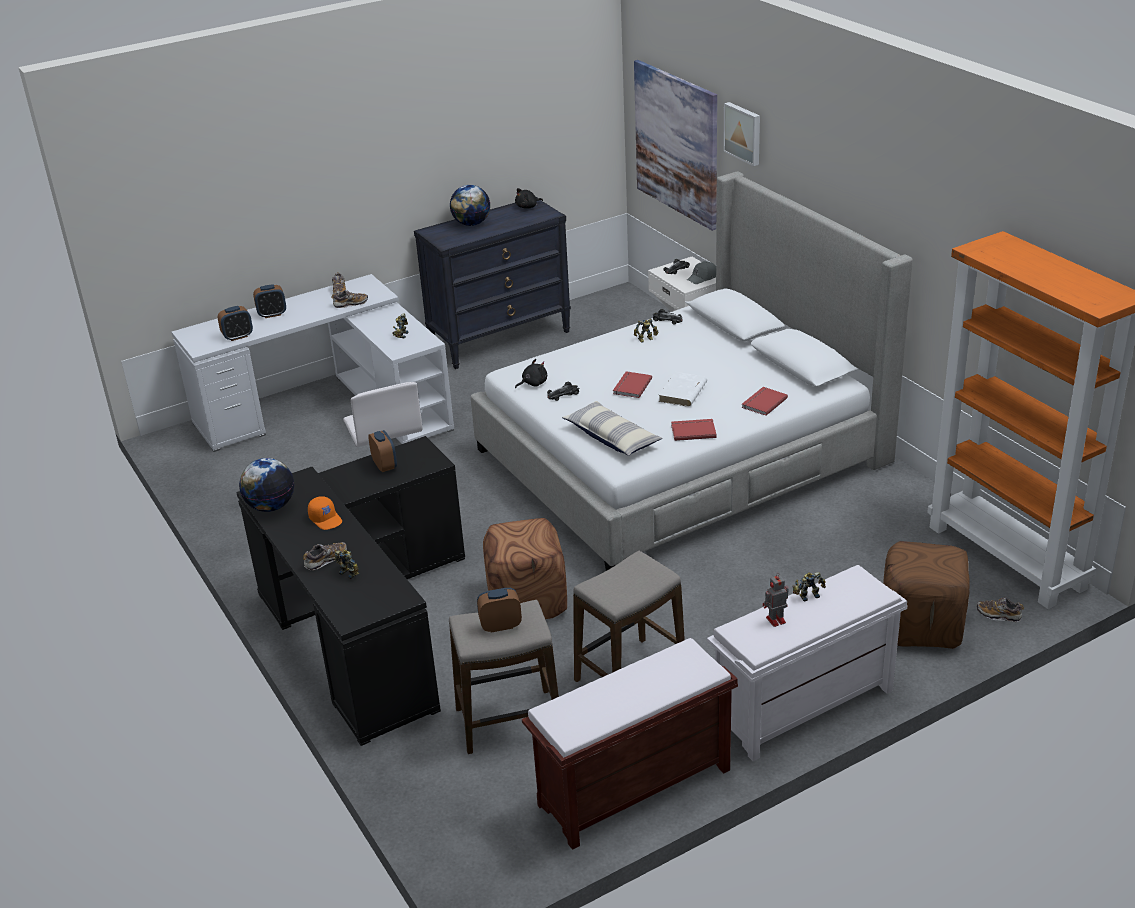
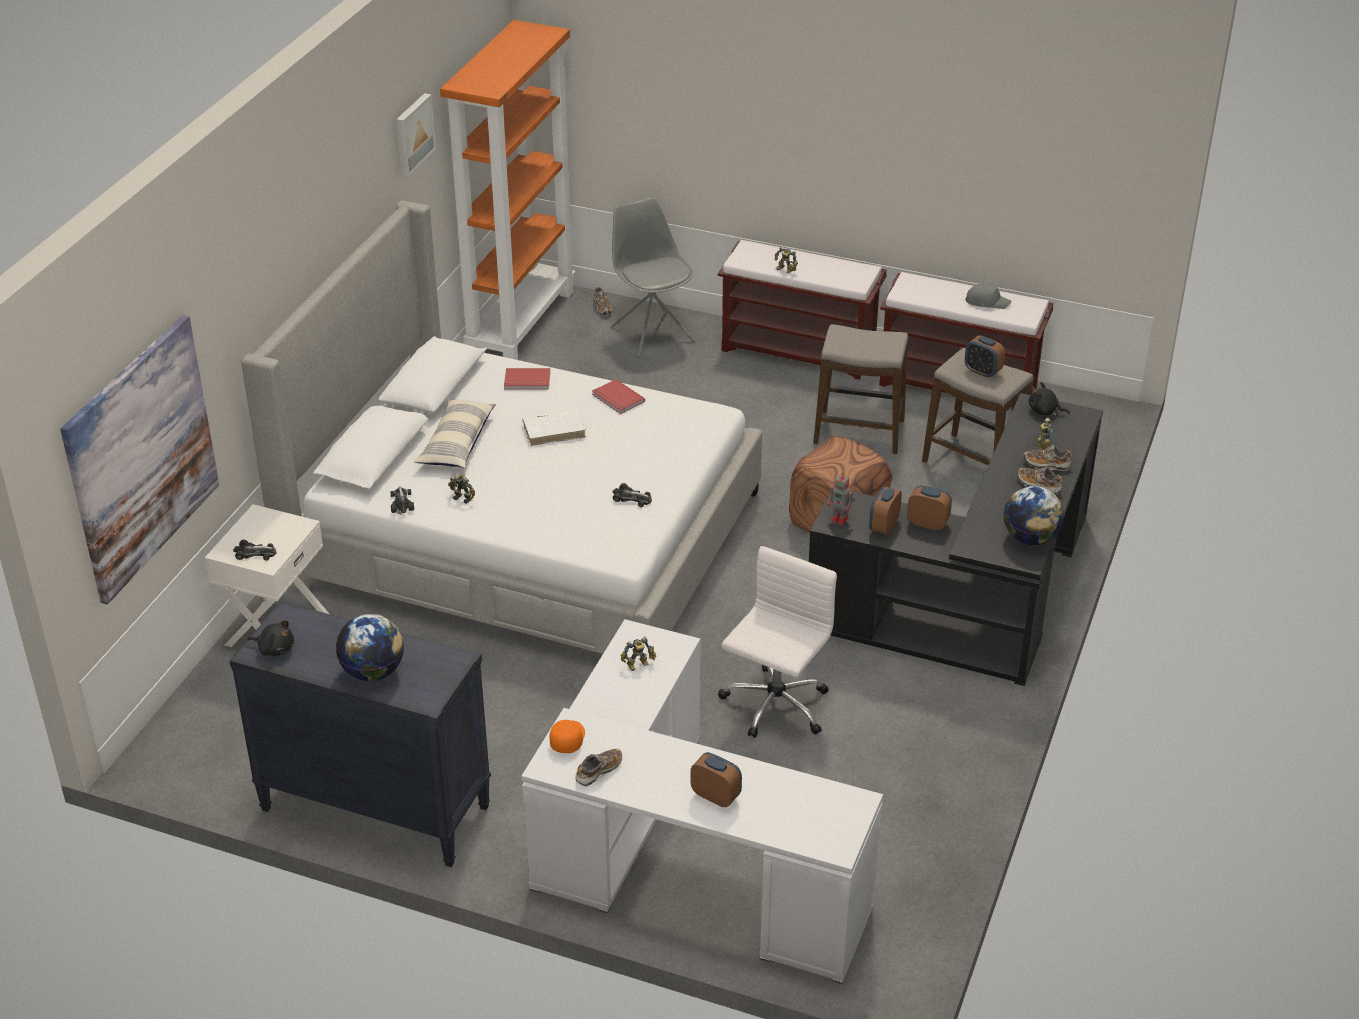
camera: 130 degrees left, 5 degrees up
(238, 336) = (797, 788): alarm clock -> alarm clock (927, 523)
(326, 519) = (1003, 496): orange cap -> orange cap (567, 739)
(350, 304) = (622, 738): shoe -> shoe (1038, 485)
(533, 383) = (630, 529): black plush toy -> black plush toy (1044, 411)
(612, 438) = (676, 437): pillow -> pillow (456, 443)
(631, 386) = (574, 464): red book -> none
(703, 277) = (266, 523): grey cap -> grey cap (987, 302)
(743, 133) = (222, 316): picture -> picture (413, 133)
(774, 620) = (828, 273): toy robot -> toy robot (840, 519)
(803, 708) = (800, 351): white bench -> brown bench
(921, 626) = (652, 333): brown ottoman -> grey chair

